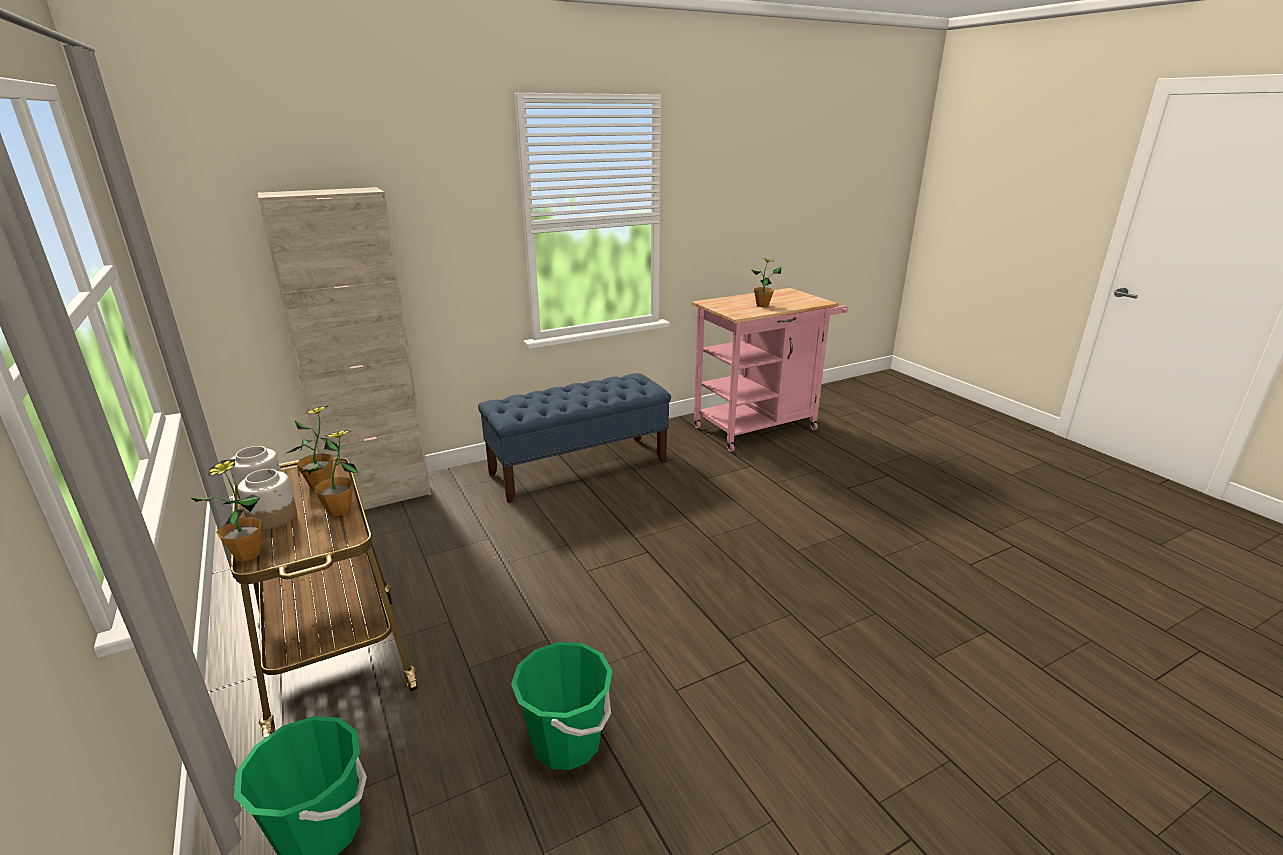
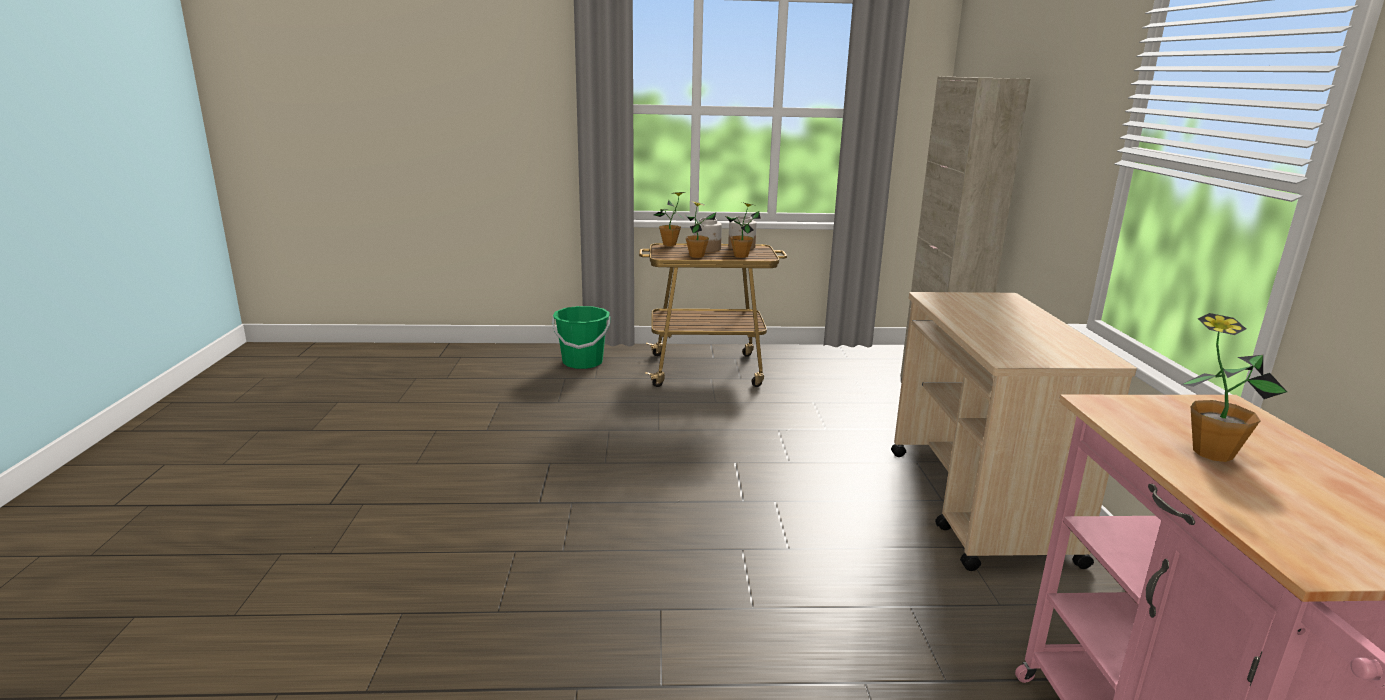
camera: 115 degrees right, 5 degrees down
(566, 742) = (557, 419): green bucket -> none
(579, 467) = (978, 505): blue bench -> beige cart

